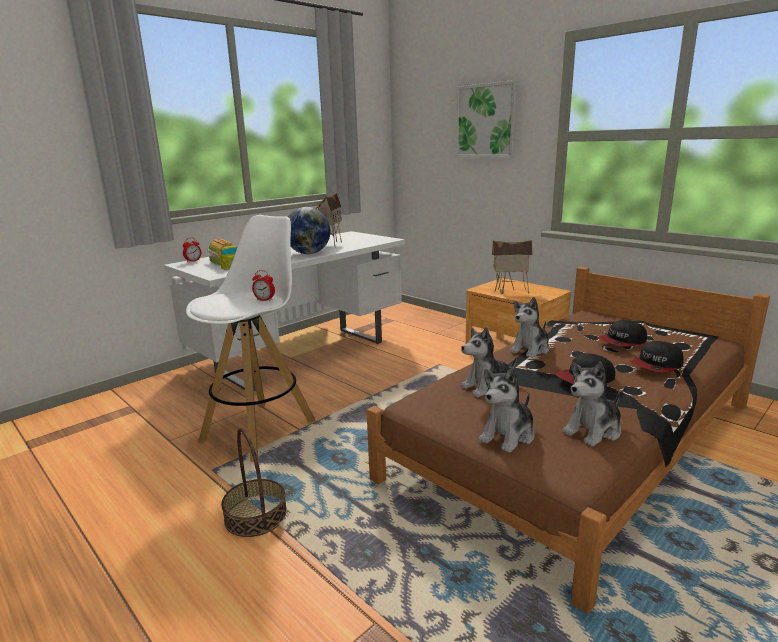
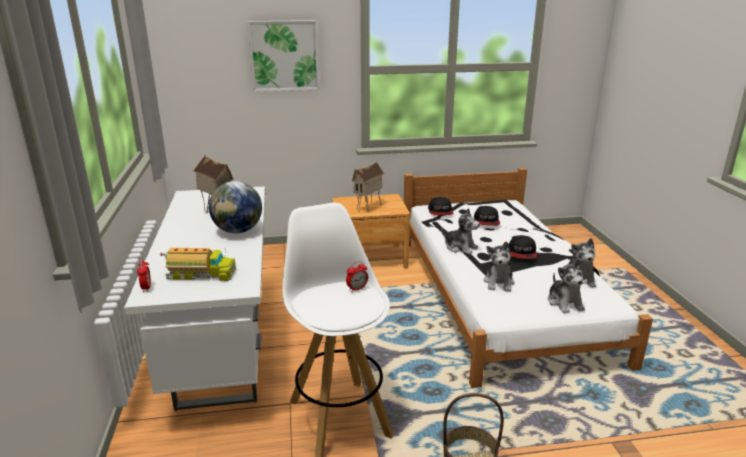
camera: 55 degrees left, 5 degrees up
(530, 349) = (460, 247): plush toy -> plush toy turned 45 degrees counterclockwise
(577, 439) = (499, 295): brown bed -> white bed
(657, 365) = (527, 229): cap -> cap (440, 212)

